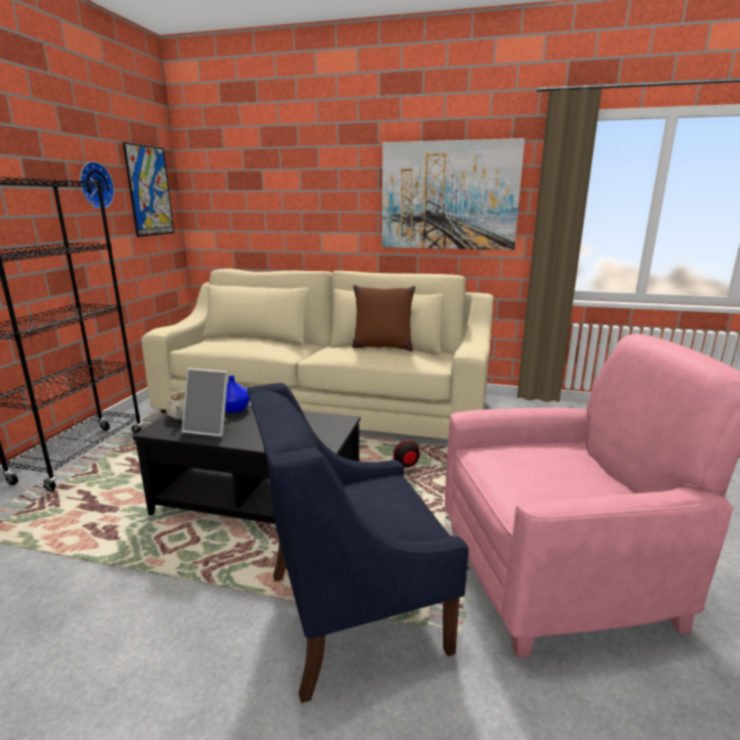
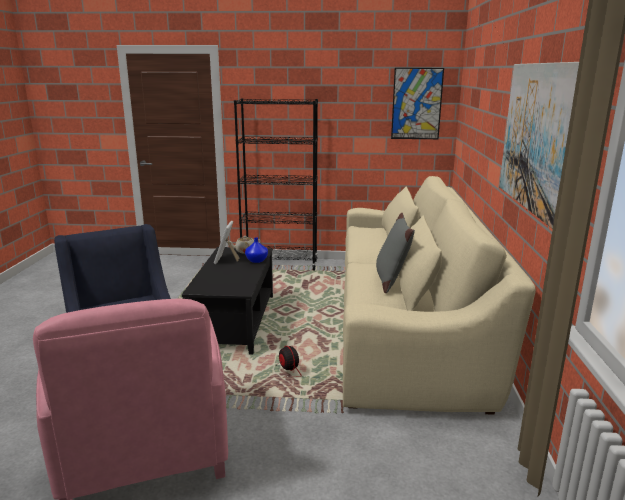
camera: 80 degrees right, 0 degrees up
(94, 185) = (357, 100): wall clock -> none
(382, 347) = (391, 280): brown pillow -> grey pillow

